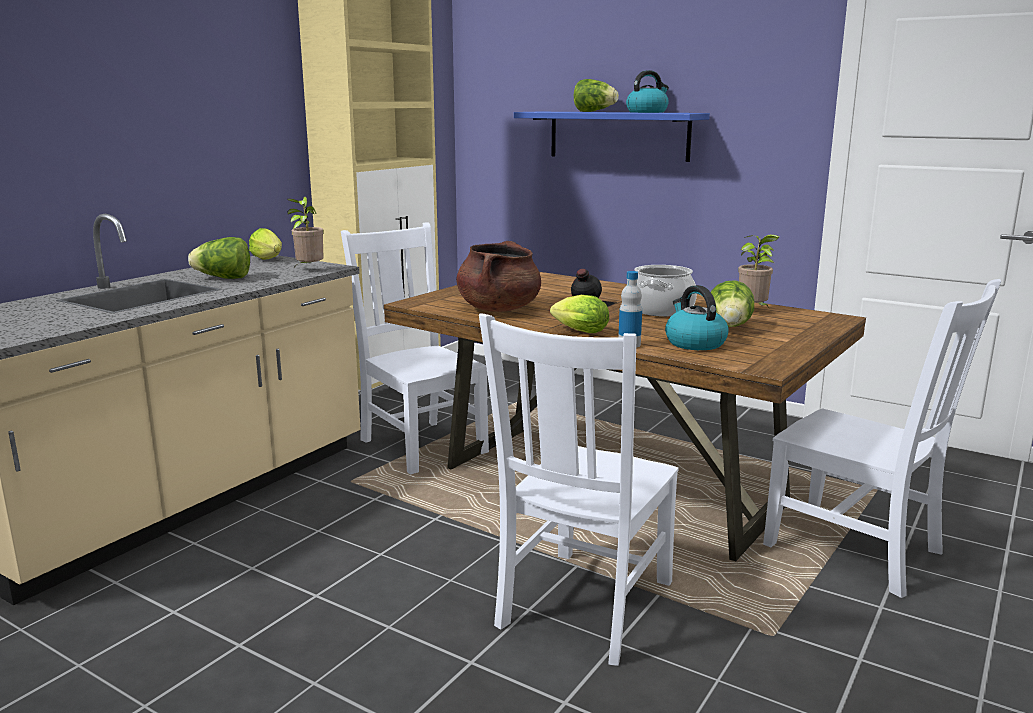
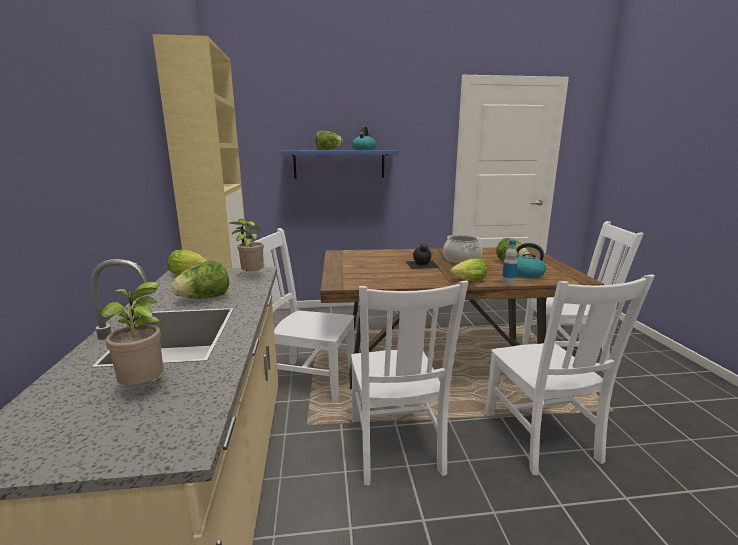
camera: 40 degrees left, 0 degrees up
(396, 535) = (395, 447): none -> white chair
(499, 309) = (393, 277): brown cooking pot -> none
(754, 310) = (492, 252): potted plant -> potted plant (147, 388)

